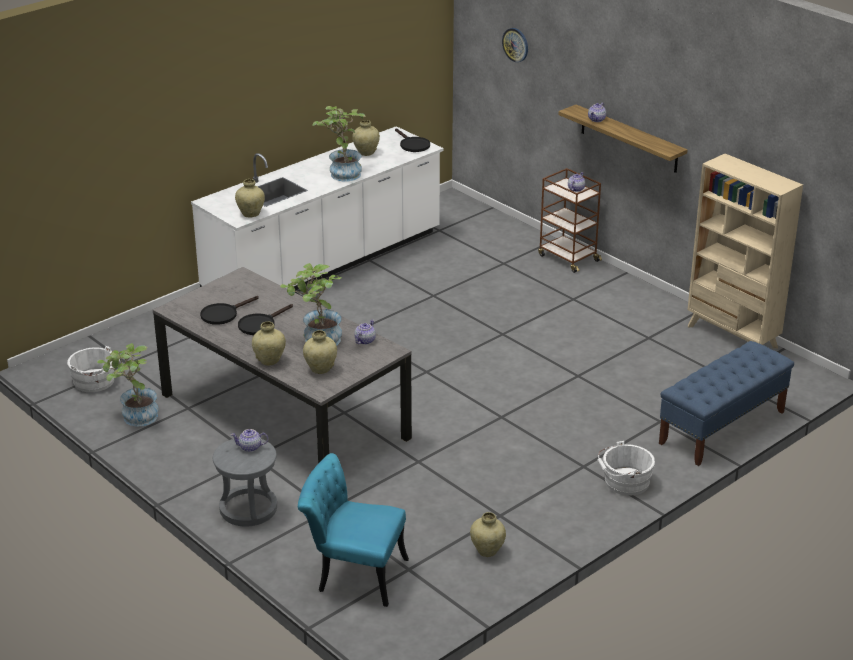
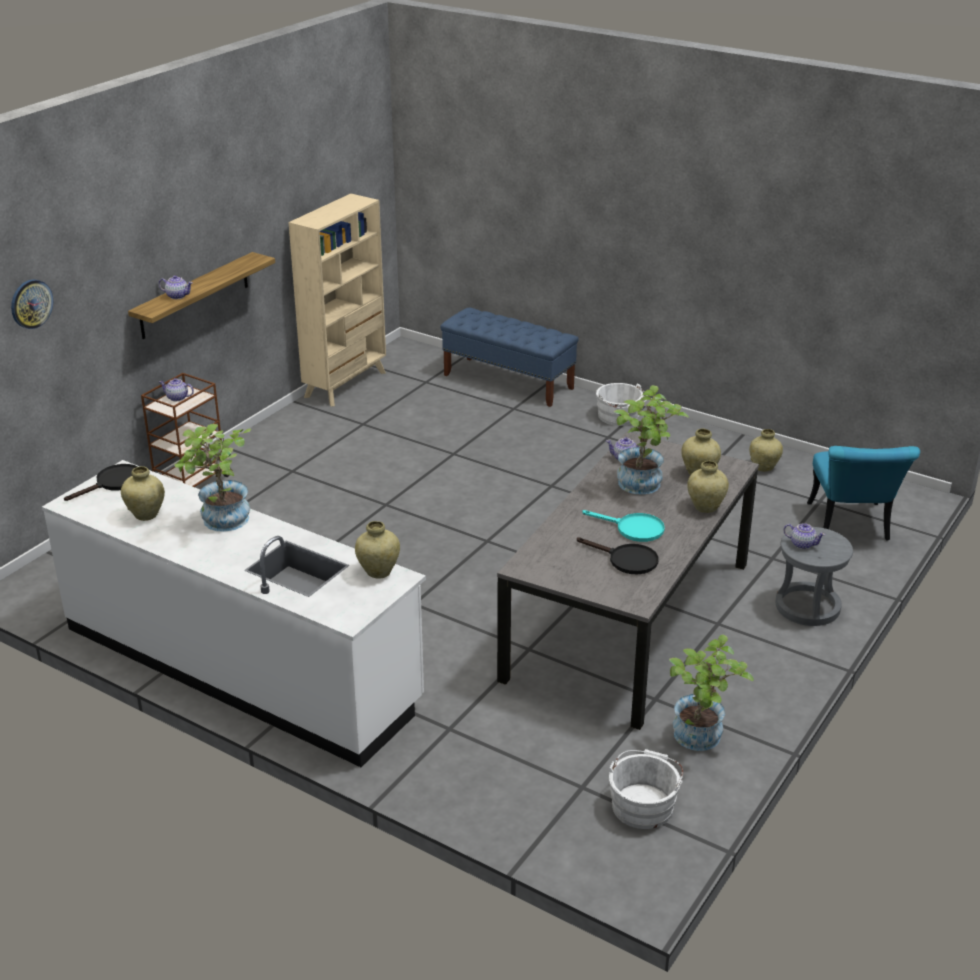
camera: 105 degrees left, 0 degrees up
(250, 447) = (802, 544): teapot -> teapot turned 45 degrees counterclockwise
(260, 324) = (633, 529): black frying pan -> turquoise frying pan

